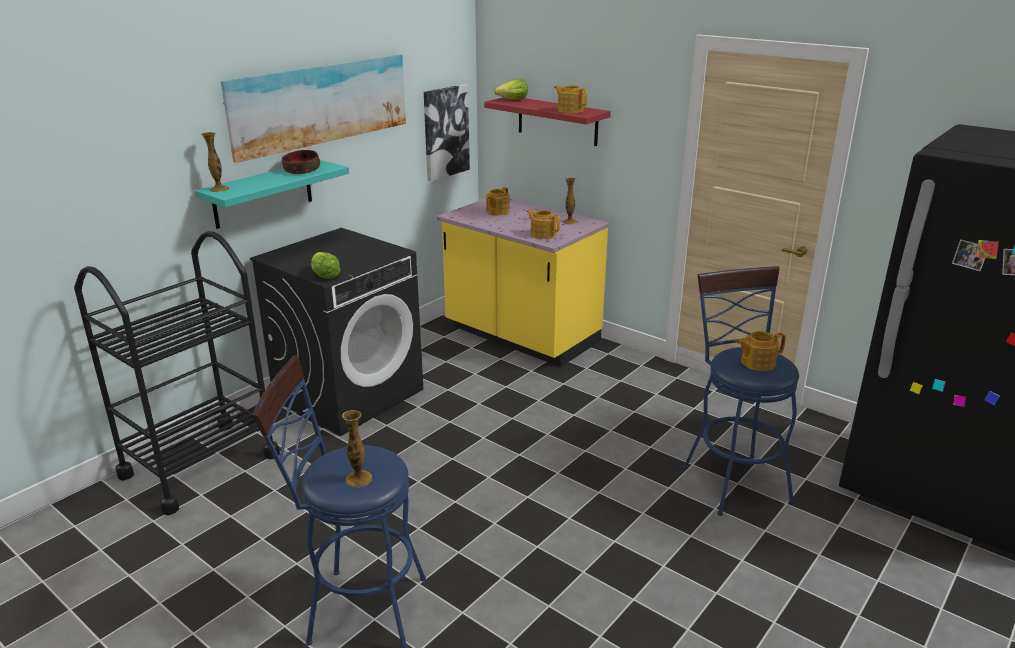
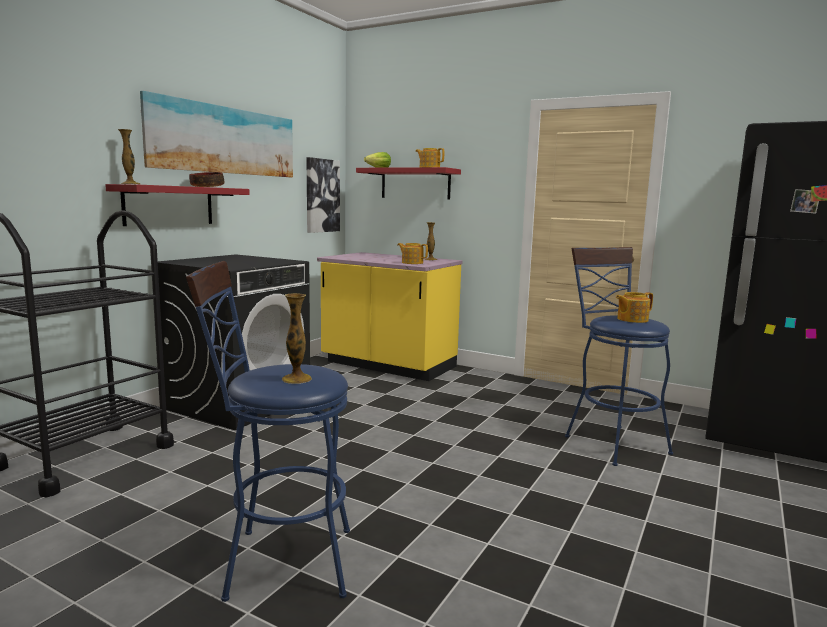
camera: 10 degrees left, 15 degrees down
(263, 194) = (169, 205): turquoise shelf -> red shelf
(324, 275) = (228, 267): lettuce -> none
(497, 212) = (367, 256): teapot -> none

